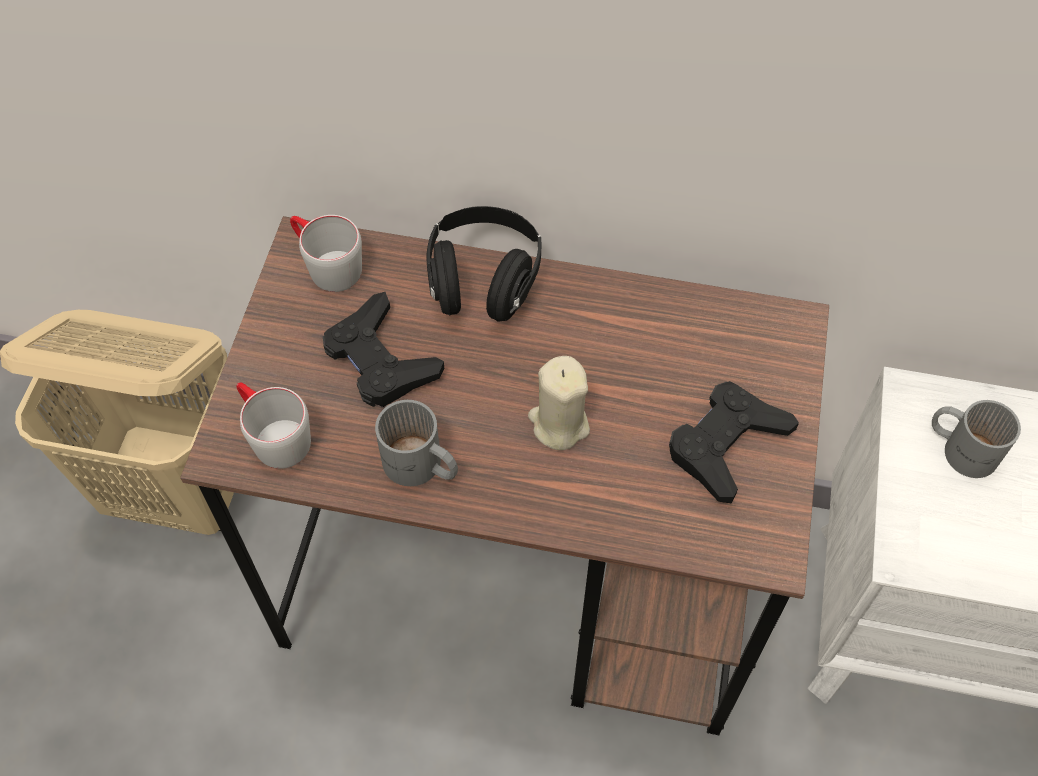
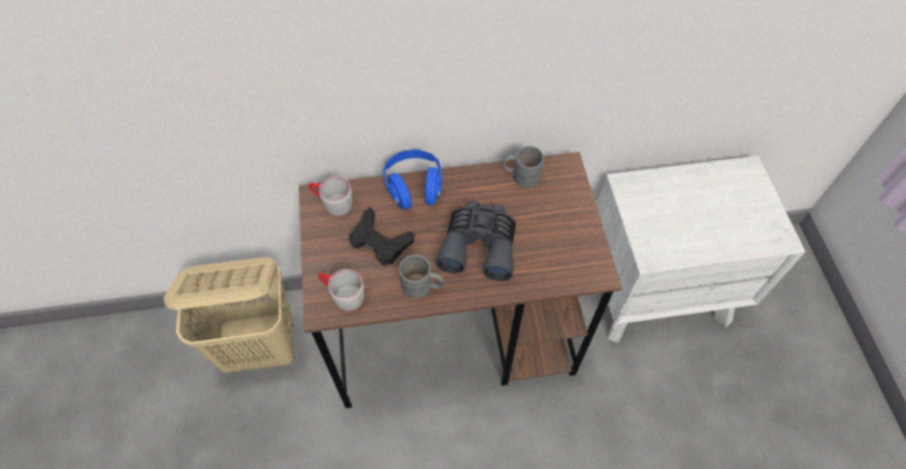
camera: 20 degrees left, 0 degrees up
(483, 281) = (414, 188): black headphones -> blue headphones
(559, 424) = (479, 245): beige candle -> grey binoculars
(726, 444) = (560, 231): black game controller -> none
(962, 447) = (654, 200): grey mug -> grey mug (521, 174)

